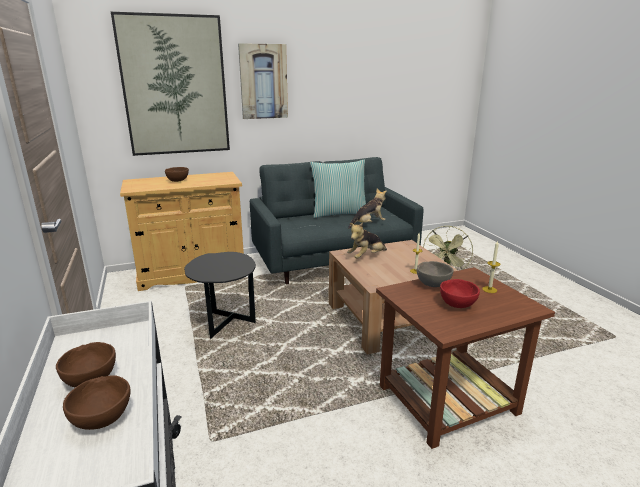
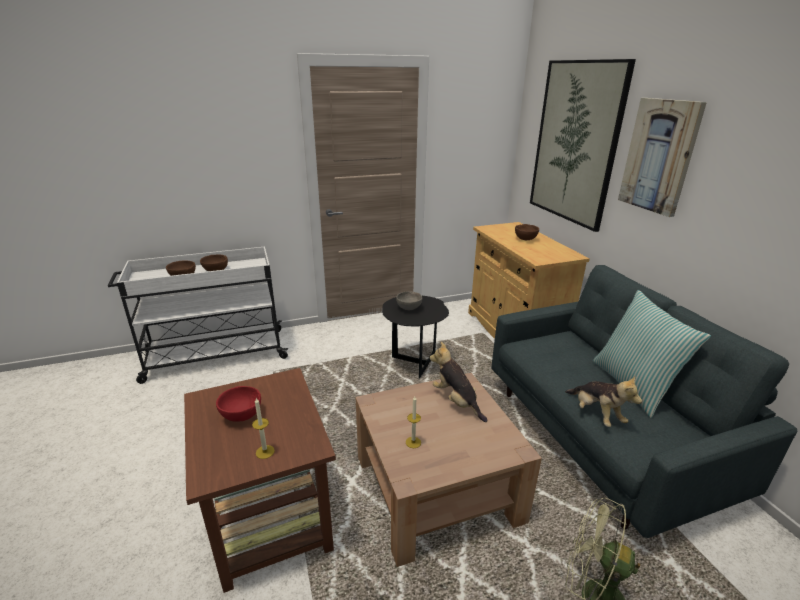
camera: 90 degrees right, 5 degrees up
(433, 284) = (294, 406): grey bowl -> grey bowl (409, 308)

